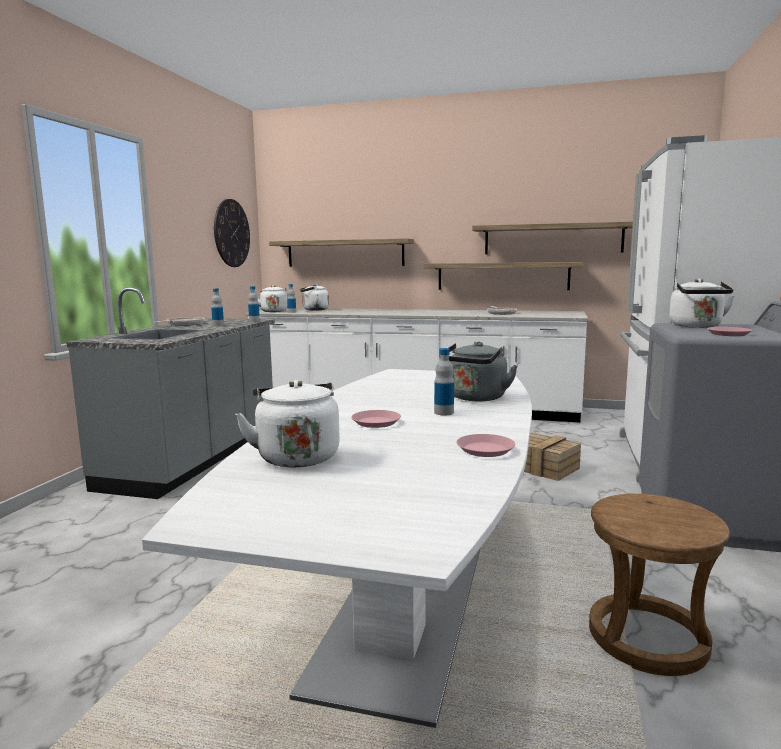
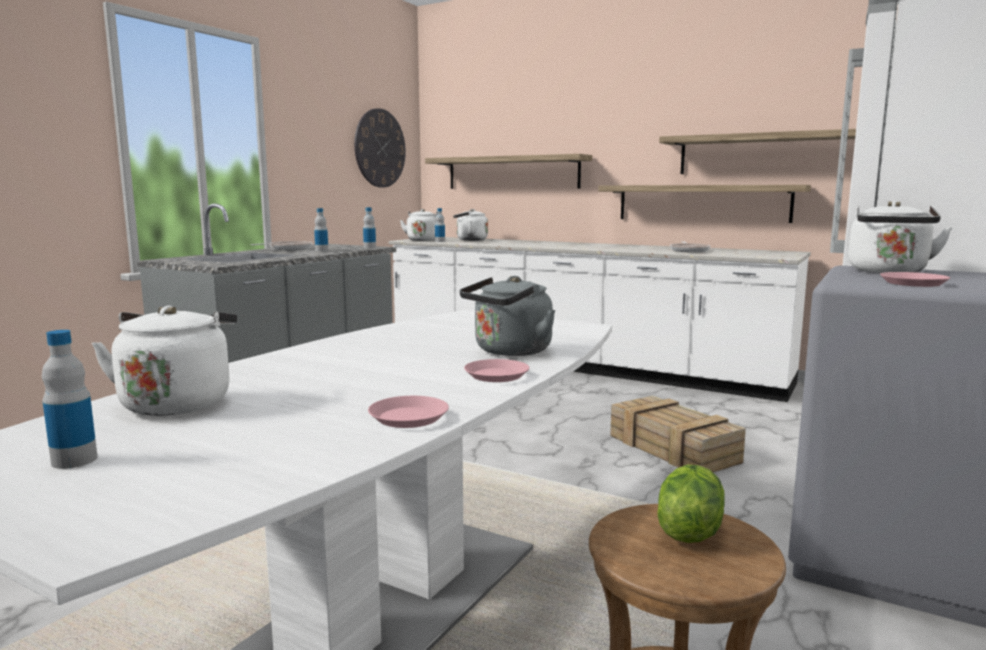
camera: 15 degrees right, 0 degrees up
(376, 422) = (338, 371): pink plate -> pink plate (497, 375)
(444, 412) = (439, 366): bottle -> bottle (74, 460)
(651, 508) = (688, 530): none -> lettuce

